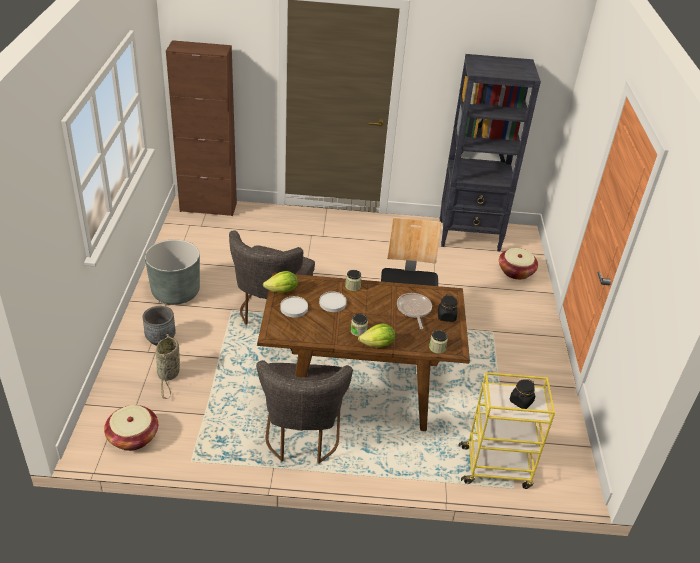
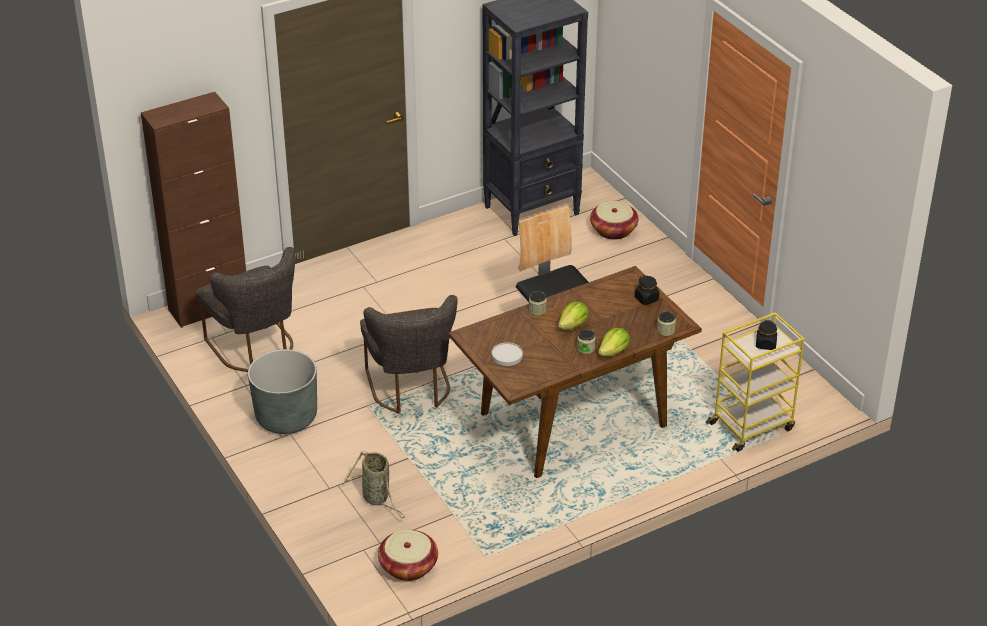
camera: 30 degrees left, 0 degrees up
(161, 339) = (327, 469): grey planter -> none
(282, 291) = (478, 345): lettuce -> lettuce (573, 325)
(302, 437) = (564, 487): grey chair -> grey chair (255, 349)
(332, 303) = (536, 334): white plate -> none
(414, 310) = (613, 306): frying pan -> none

